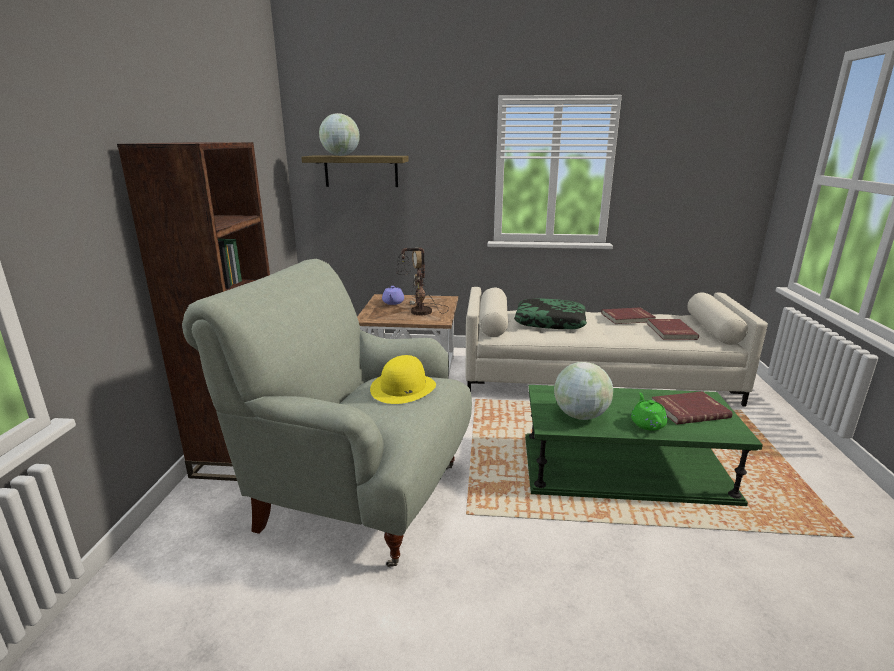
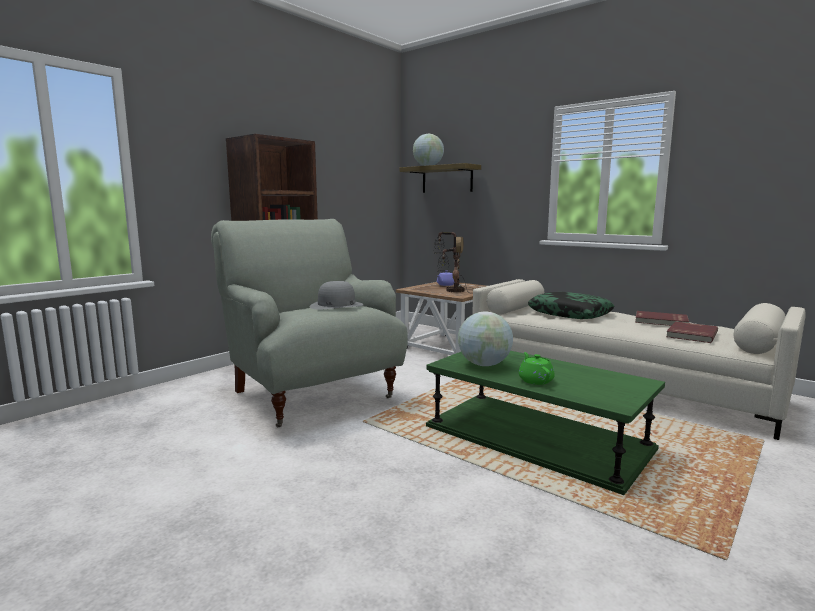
camera: 35 degrees right, 10 degrees down
(403, 388) = (336, 305): yellow hat -> grey hat
(647, 424) = (535, 380): green teapot -> green teapot turned 45 degrees counterclockwise
(689, 410) = (600, 383): red book -> none

